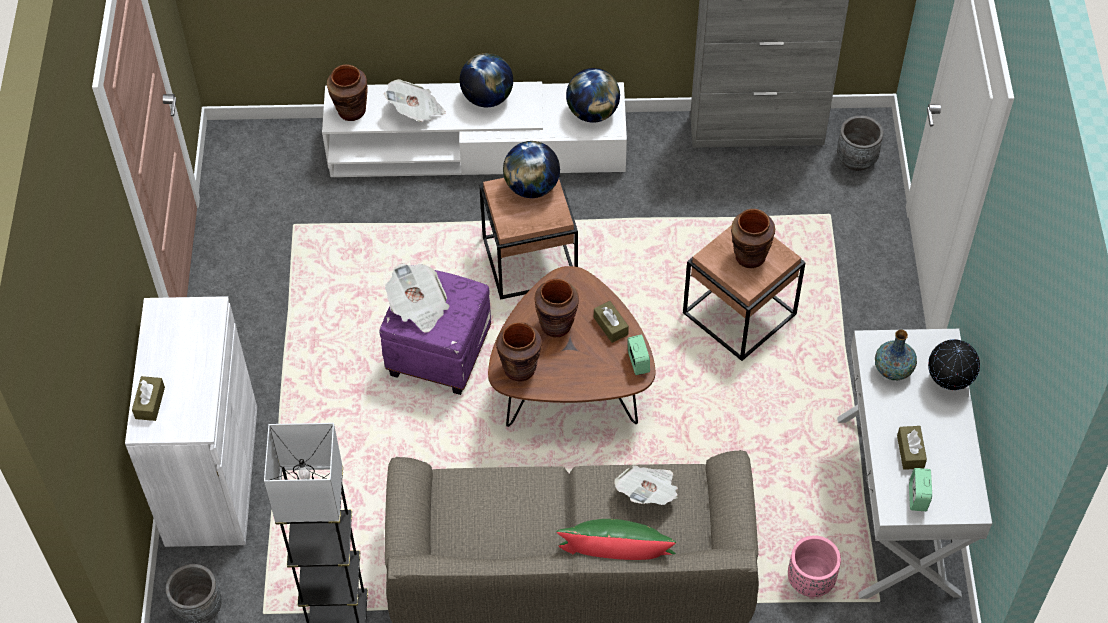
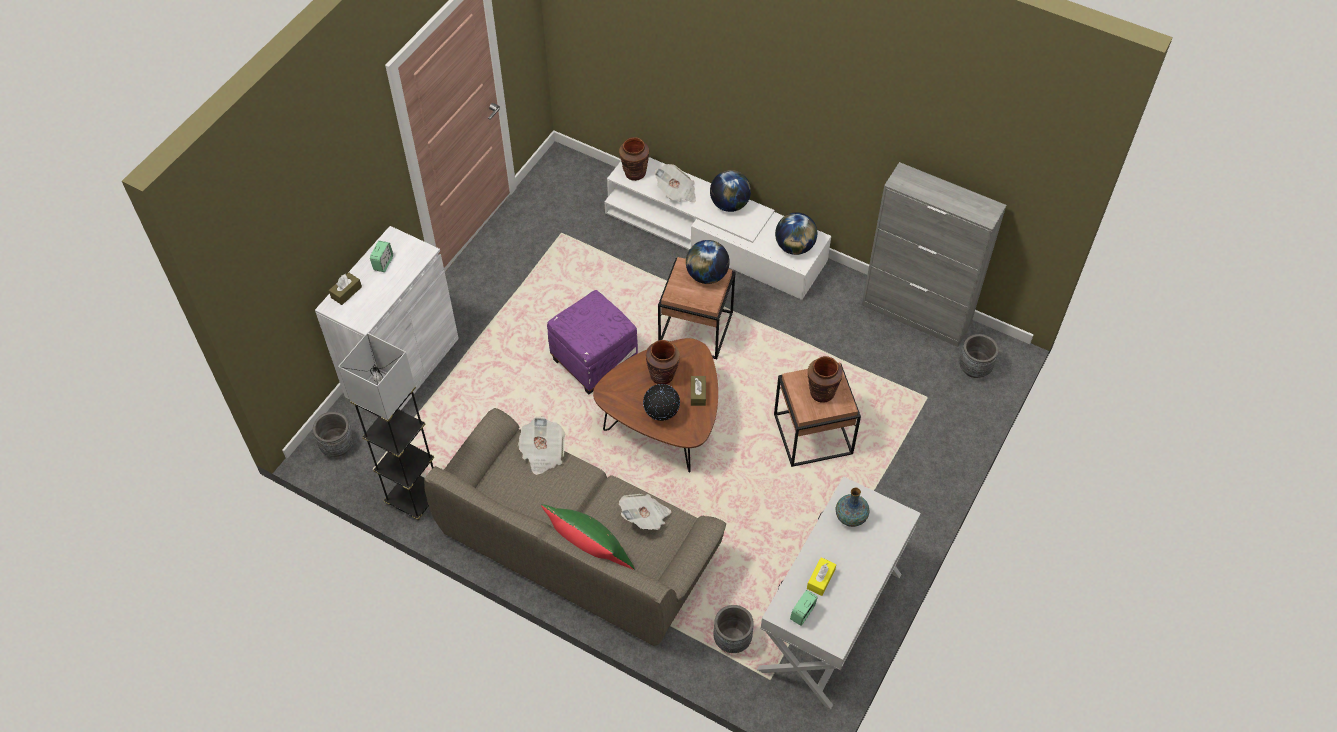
camera: 30 degrees right, 0 degrees up
(418, 307) = (580, 319): newspaper -> newspaper (542, 453)
(520, 369) = (618, 392): brown vase -> none
(638, 363) = (698, 427): alarm clock -> alarm clock (383, 263)
(810, 581) = (732, 639): pink planter -> grey planter
(910, 452) = (820, 579): brown tissue box -> yellow tissue box
(948, 382) = (884, 546): globe -> globe (661, 415)

